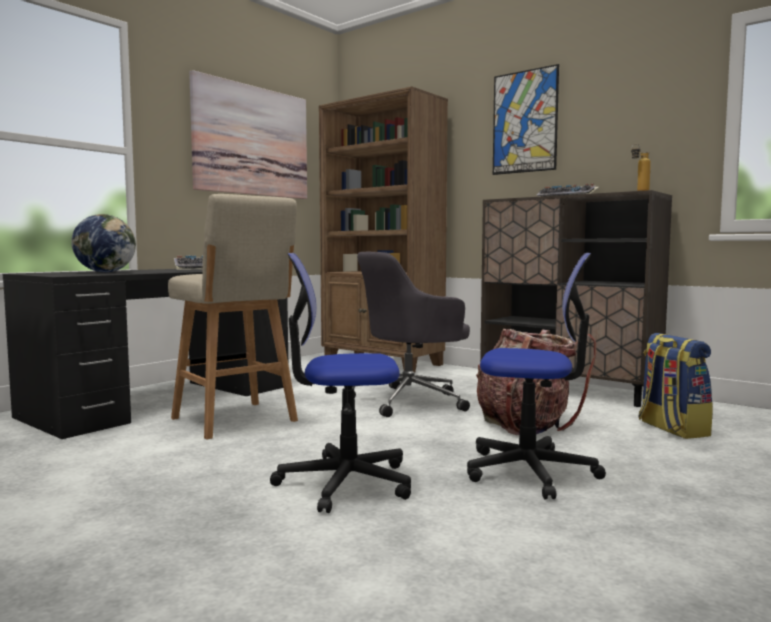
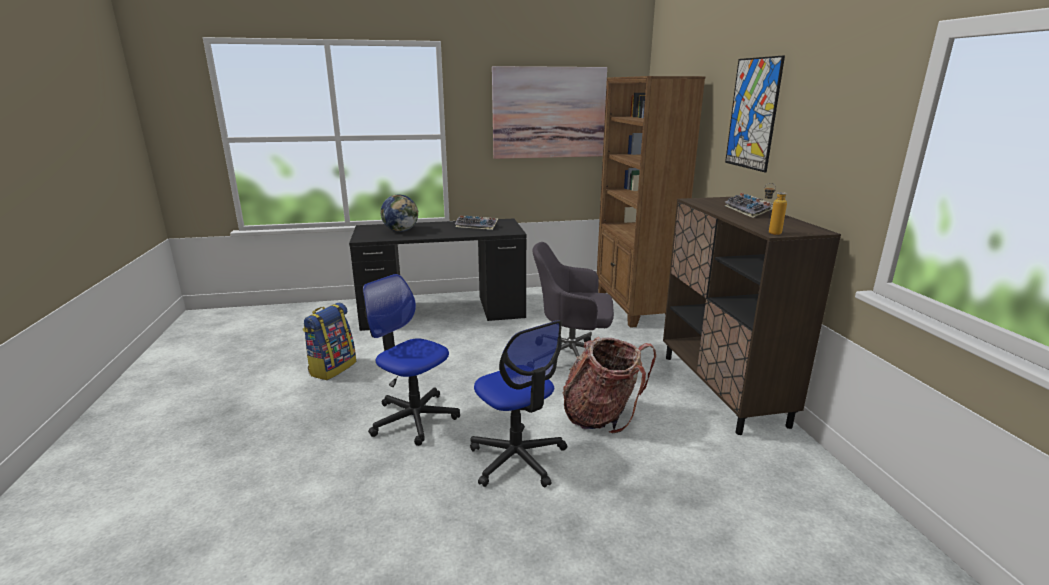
camera: 40 degrees right, 15 degrees up
(236, 421) = (447, 343): beige stool -> none
(671, 429) = (706, 470): backpack -> backpack (332, 368)

